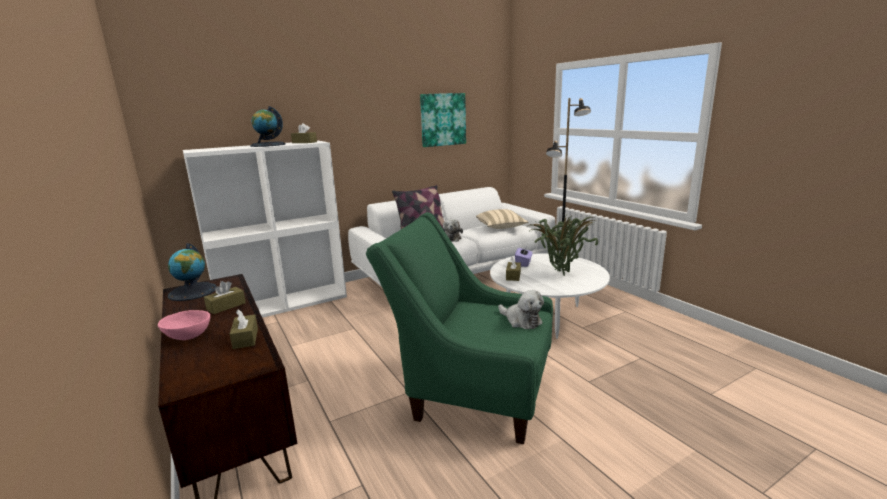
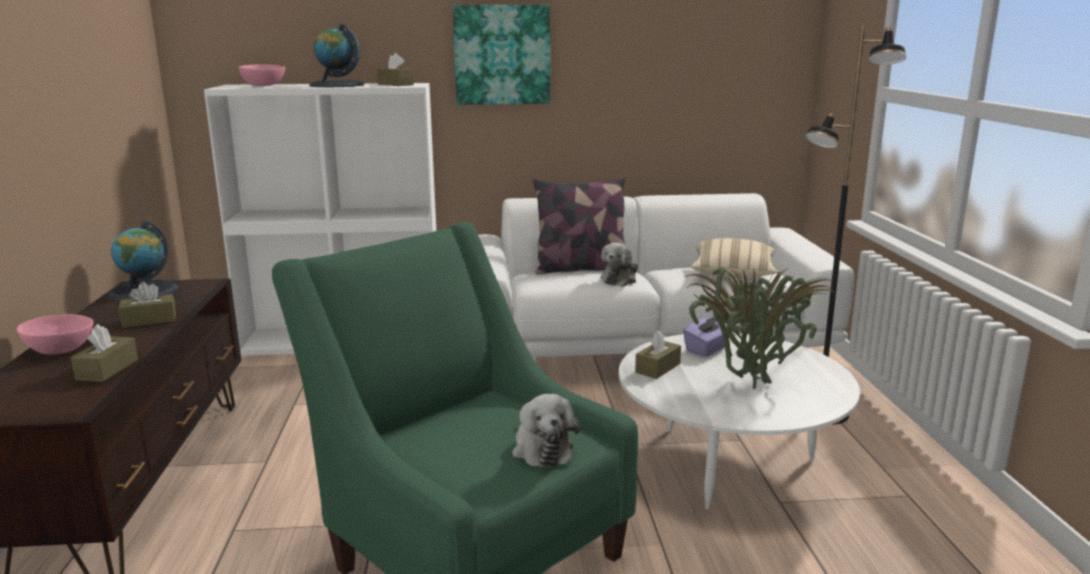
camera: 25 degrees right, 0 degrees up
(215, 148) = (263, 85): none -> pink bowl
(443, 119) = (668, 58): picture -> picture (502, 55)

